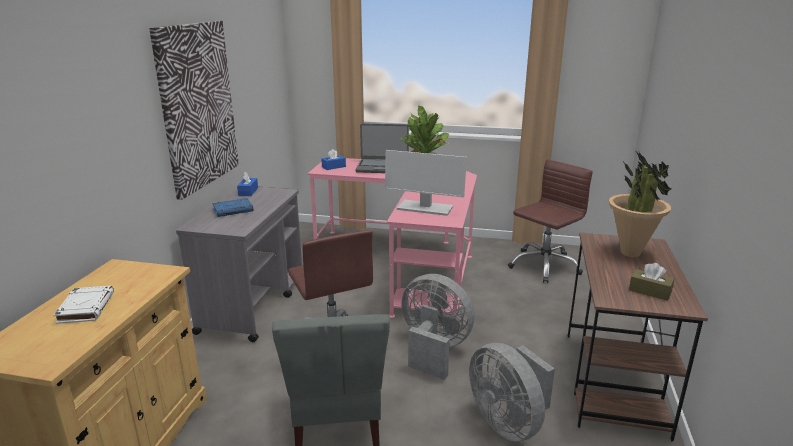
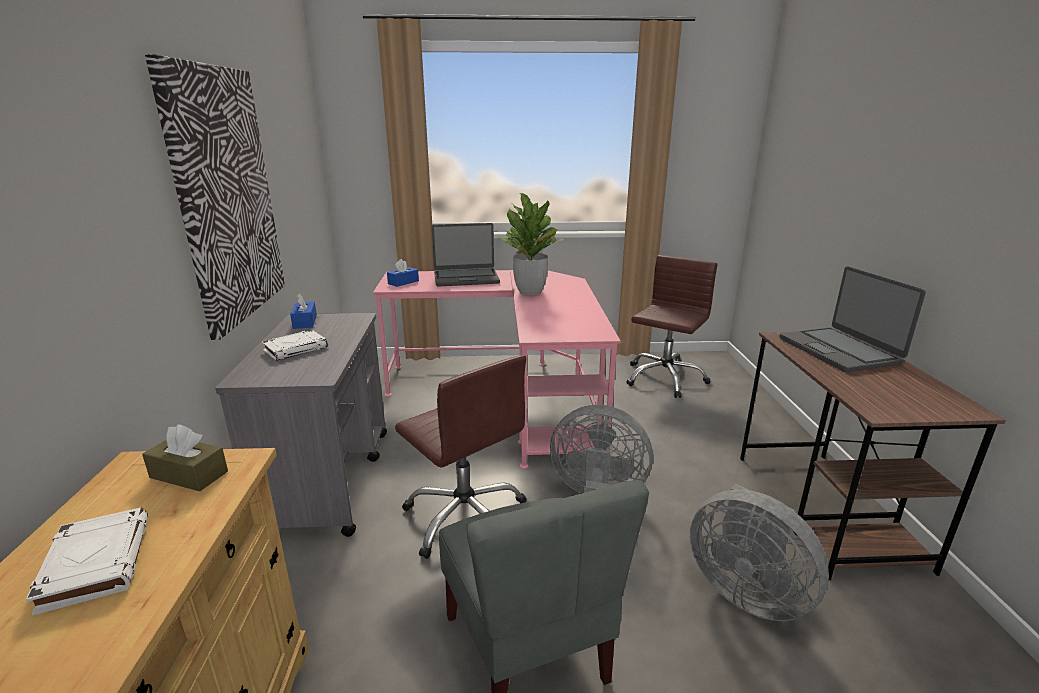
camera: 15 degrees left, 0 degrees up
(233, 210) = (296, 349): blue book -> white book
(424, 208) = (554, 321): monitor -> none
(631, 253) = (839, 350): potted plant -> laptop
(650, 291) = (909, 394): brown tissue box -> brown tissue box (189, 474)

